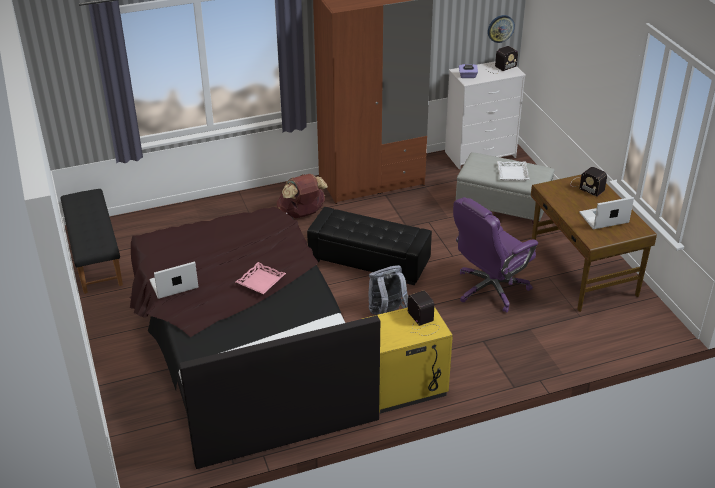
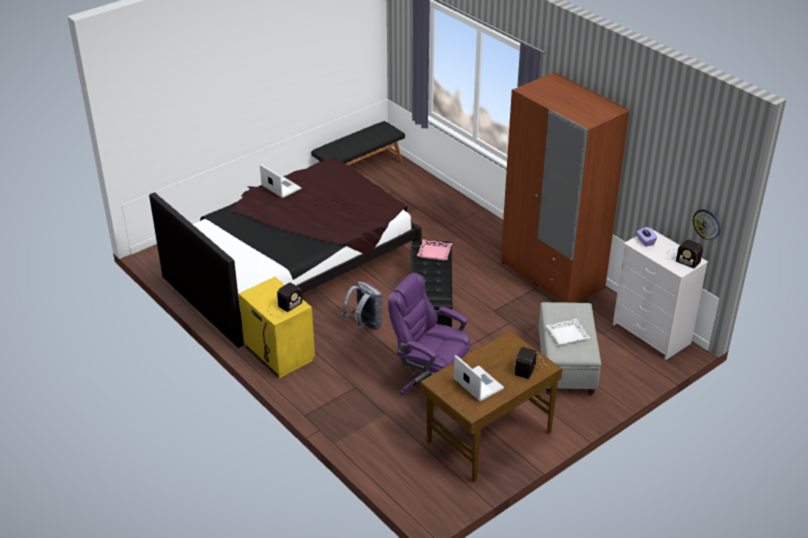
camera: 70 degrees right, 0 degrees up
(261, 281) = (302, 222): pink tray -> pink tray (434, 252)
(302, 214) = (474, 249): brown backpack -> none

